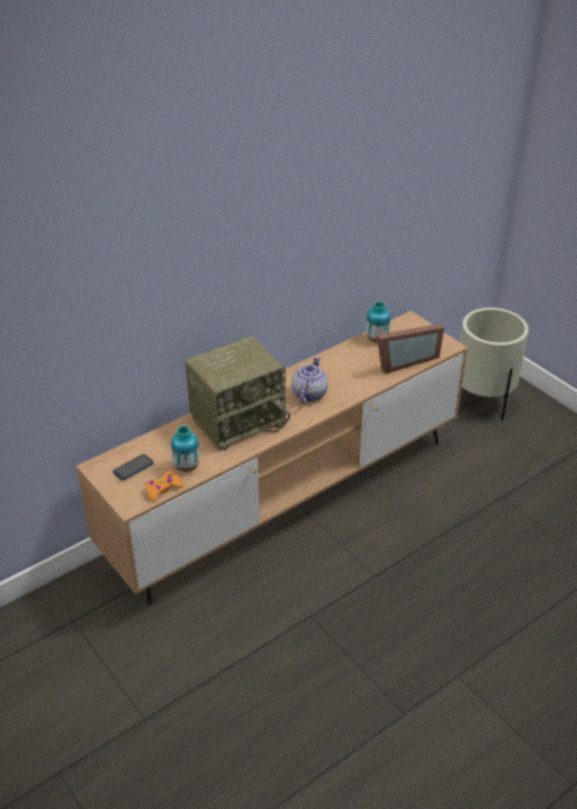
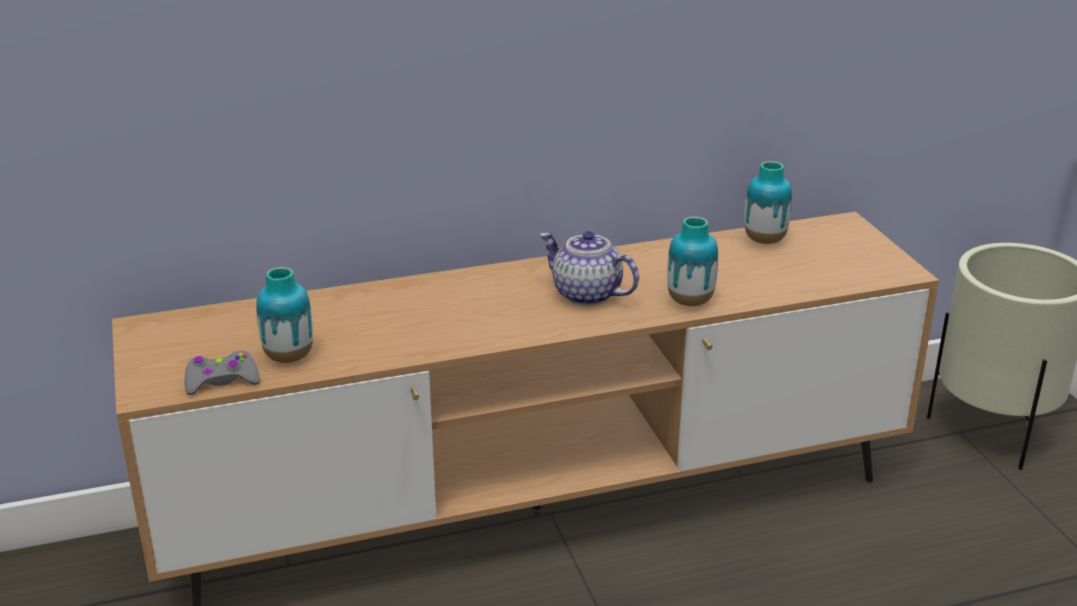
camera: 20 degrees right, 10 degrees down
(133, 468) = (198, 340): phone -> none
(163, 489) = (221, 381): orange game controller -> grey game controller
(238, 419) = (432, 307): radio -> none
(309, 394) = (585, 294): teapot -> teapot turned 90 degrees counterclockwise
(360, 387) = (690, 301): none -> vase
(404, 360) = (798, 278): picture frame -> none

